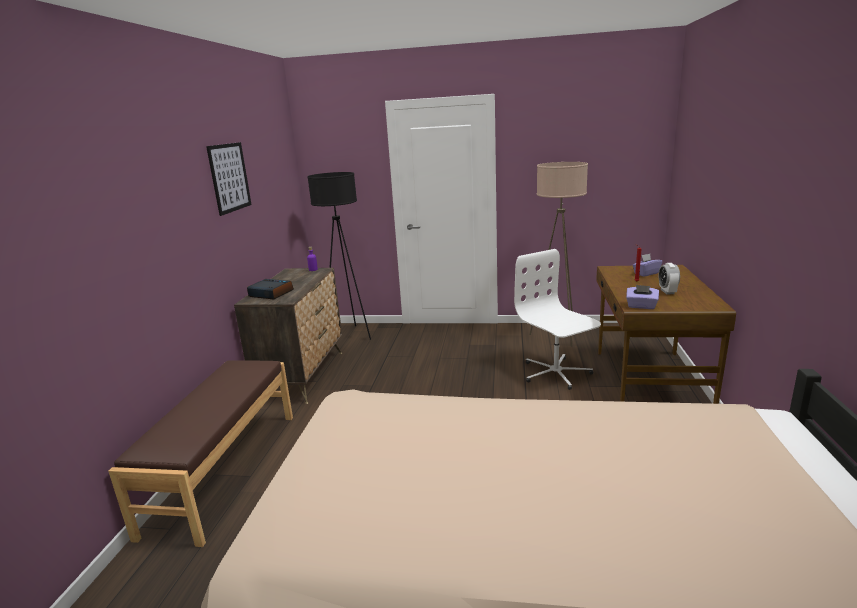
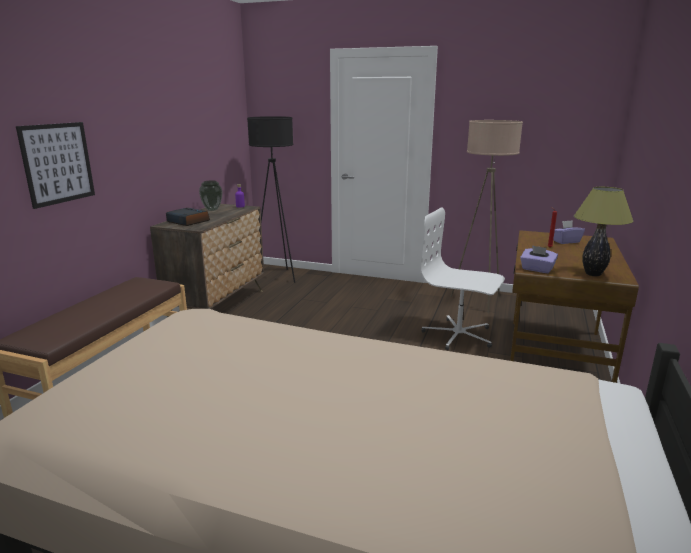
camera: 10 degrees right, 0 degrees up
(229, 177) = (159, 107): picture -> picture (58, 163)
(286, 276) = (212, 209): none -> vase
(555, 373) = (458, 335): white office chair -> white office chair turned 45 degrees counterclockwise
(667, 291) = (576, 259): alarm clock -> none
(692, 305) = (593, 274): none -> table lamp

